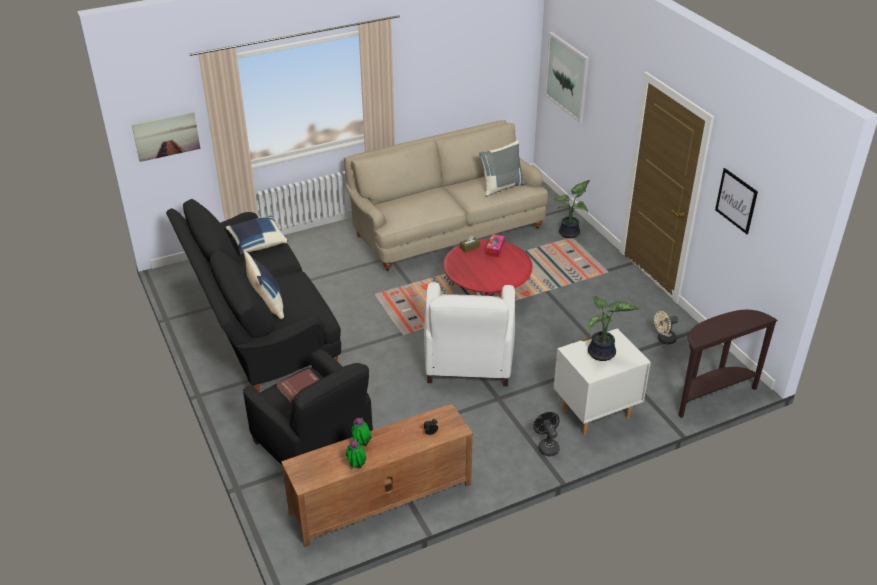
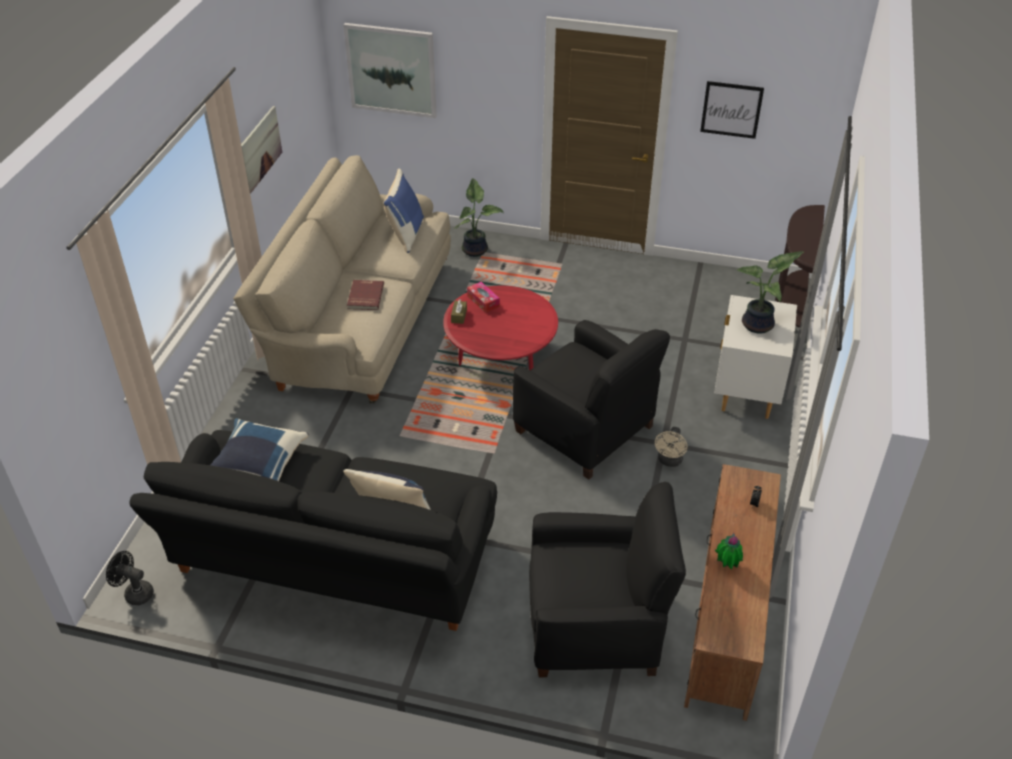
camera: 50 degrees left, 5 degrees up
(166, 136) = (59, 397): picture -> picture (260, 149)
(299, 386) = (567, 569): red book -> red book (365, 296)
(356, 466) = (758, 589): potted plant -> none
(468, 360) = (585, 430): white armchair -> black armchair
(501, 187) = (405, 234): grey pillow -> blue pillow
(547, 446) = (760, 451): black fan -> black fan (135, 593)
(664, 340) = (691, 293): beige fan -> beige fan (669, 461)

